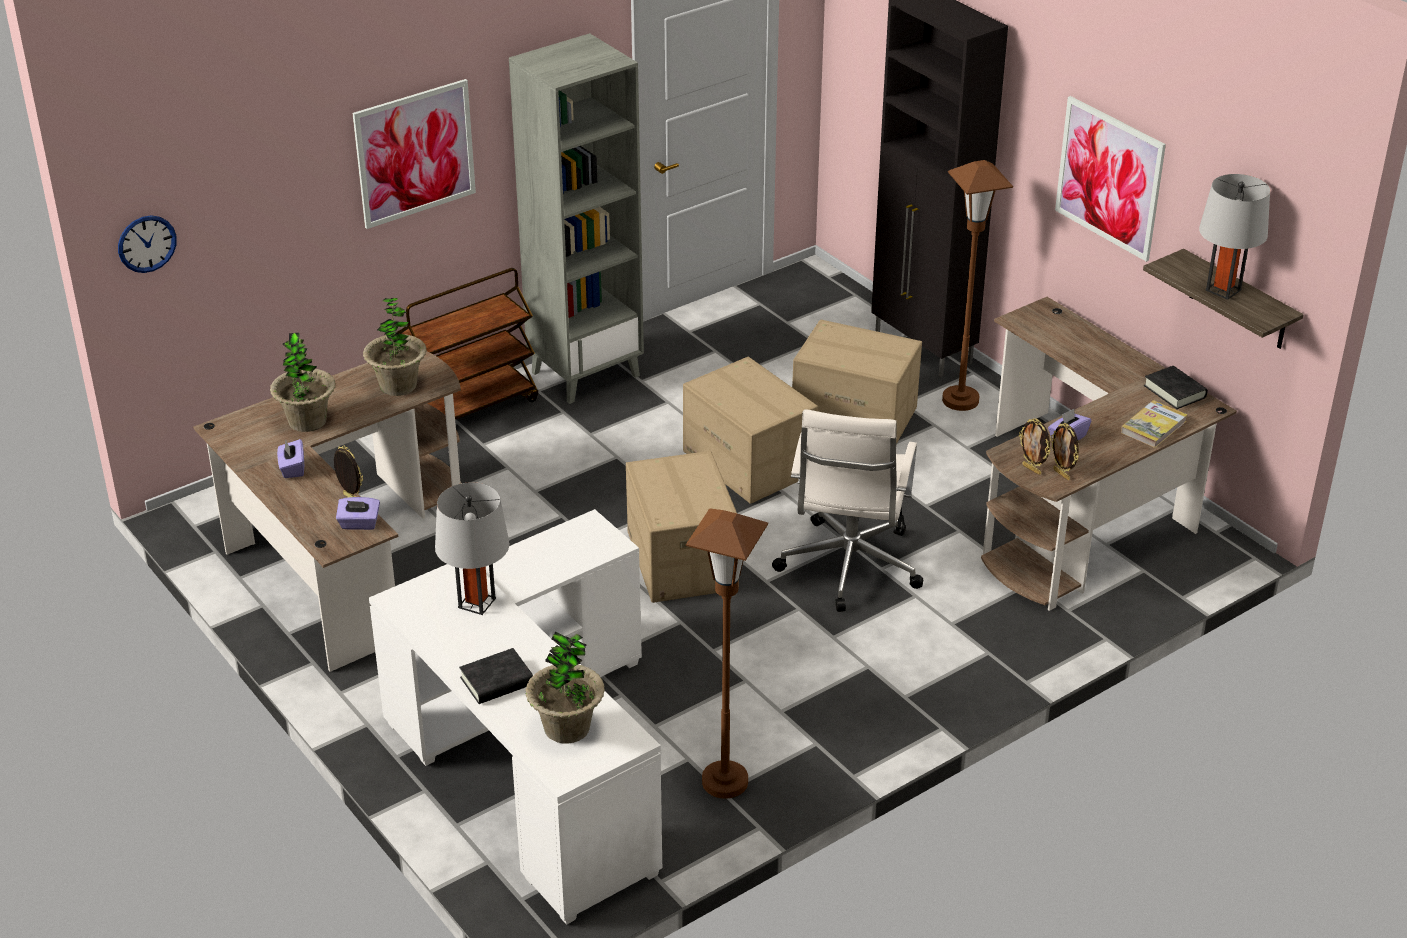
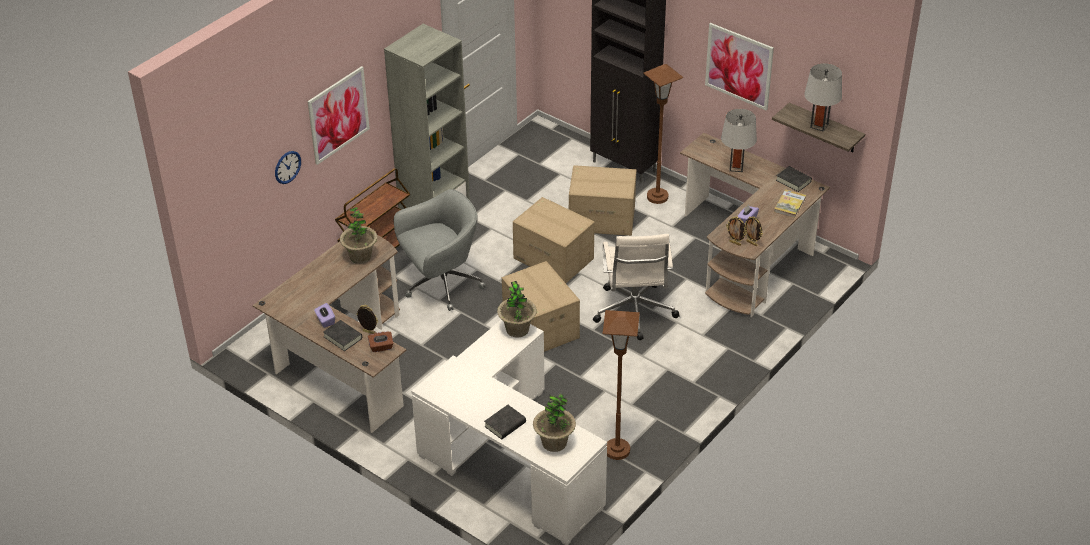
camera: 15 degrees left, 5 degrees up
(147, 243) = (210, 204): wall clock -> wall clock (287, 167)
(306, 498) = (343, 338): none -> black book
(307, 421) = (318, 289): potted plant -> potted plant (517, 329)
(359, 524) = (381, 347): purple tissue box -> brown tissue box
(477, 603) = (472, 381): grey table lamp -> grey table lamp (736, 167)
(549, 470) = (441, 285): none -> grey office chair

